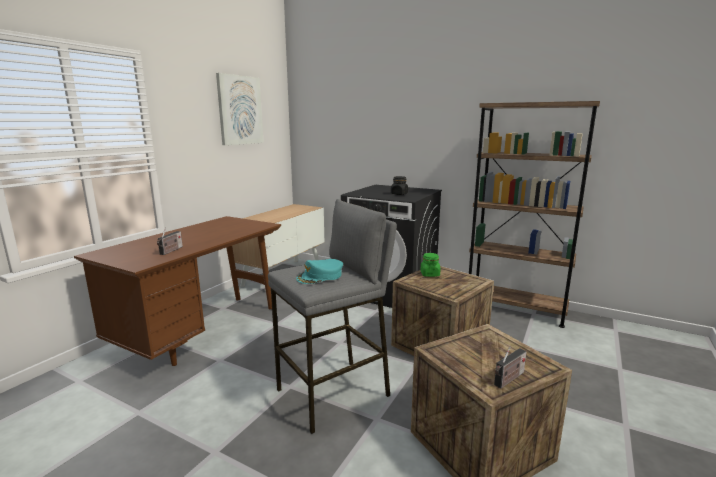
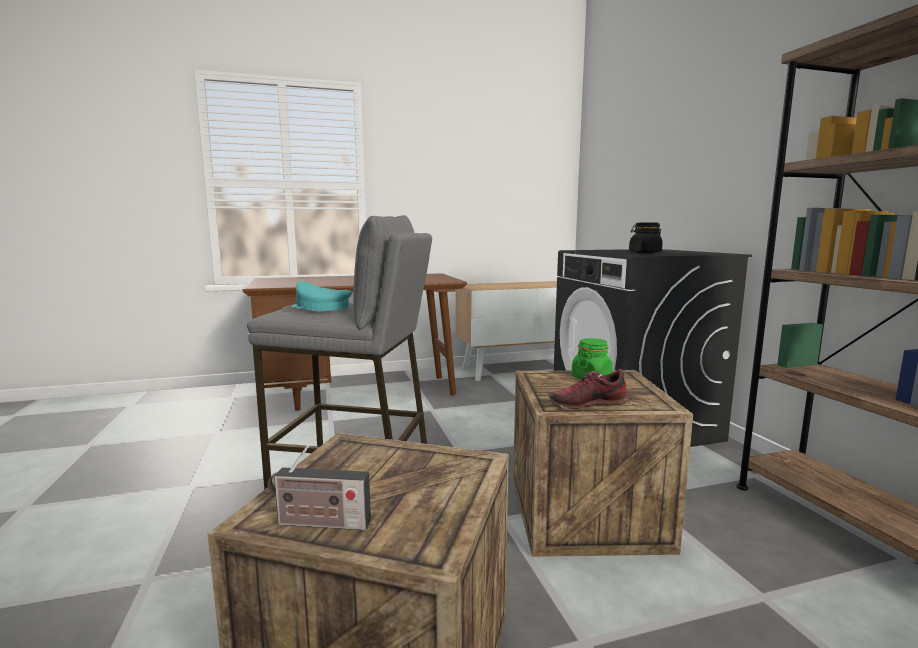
camera: 45 degrees right, 5 degrees down
(170, 251) = (310, 283): radio -> none
(240, 110) = (491, 148): picture -> none
(458, 289) = (587, 403): none -> shoe

